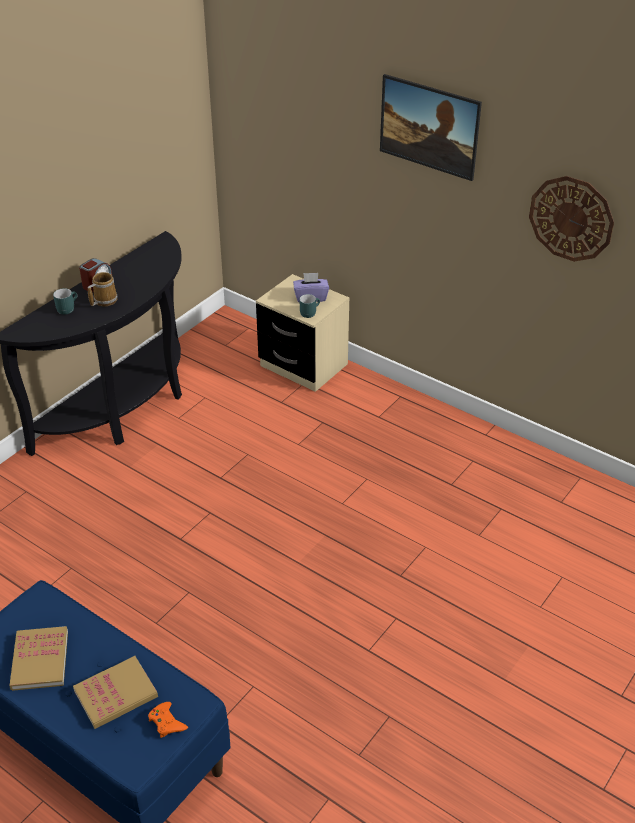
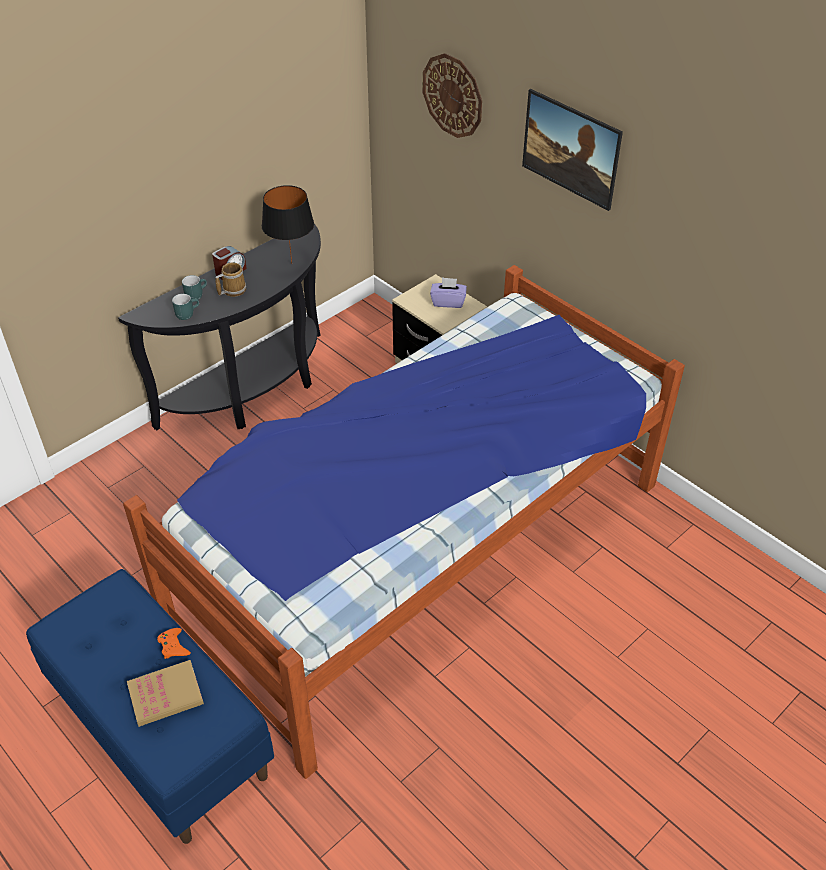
camera: 10 degrees right, 5 degrees up
(40, 660) = (104, 650): book -> none
(158, 271) = (292, 263): none -> black table lamp
(167, 722) = (206, 731): orange game controller -> orange game controller (173, 646)
(309, 312) = (442, 318): turquoise mug -> turquoise mug (187, 313)
(324, 533) = (418, 548): none -> bed
(571, 218) = (703, 264): wall clock -> wall clock (452, 95)

